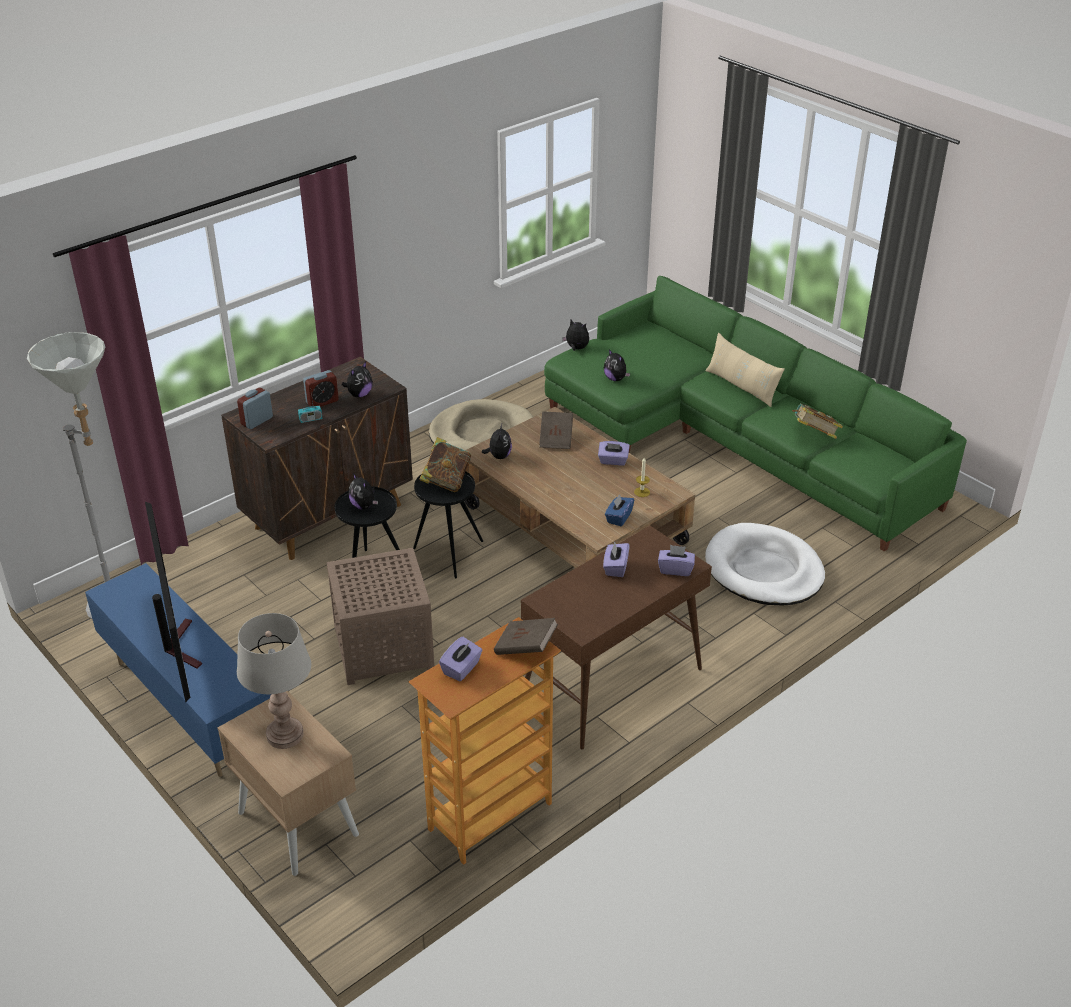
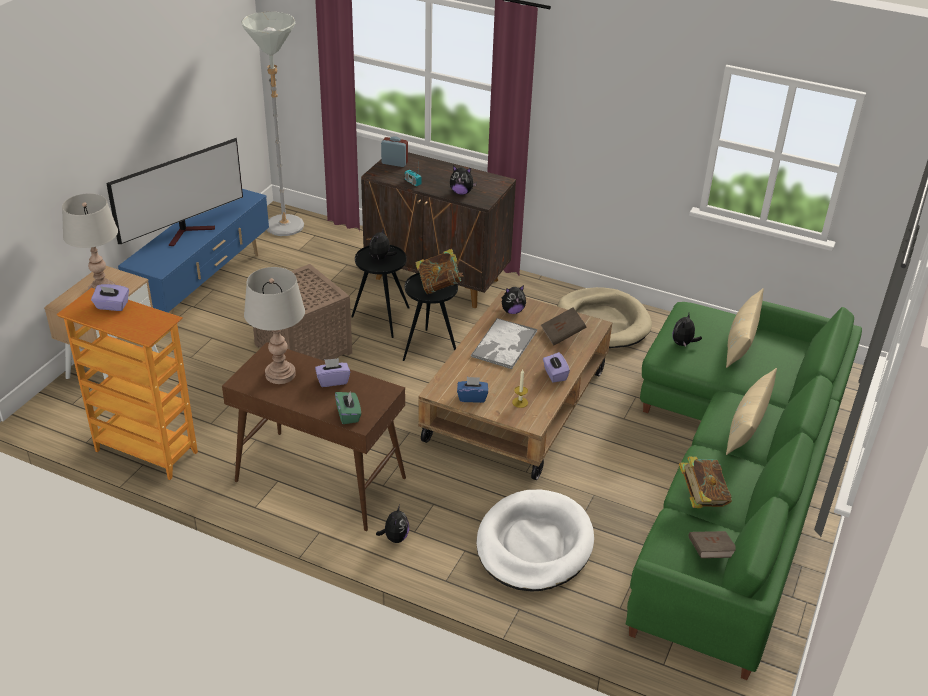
camera: 65 degrees right, 0 degrees up
(322, 402) = (439, 180): alarm clock -> none
(525, 647) = (146, 328): brown book -> brown book (710, 553)
(549, 476) = (504, 344): none -> tray
(576, 348) = (713, 310): plush toy -> plush toy (395, 537)
(585, 601) = (280, 374): none -> grey table lamp
(634, 351) = (740, 343): none -> beige pillow
(675, 569) = (348, 415): purple tissue box -> green tissue box

